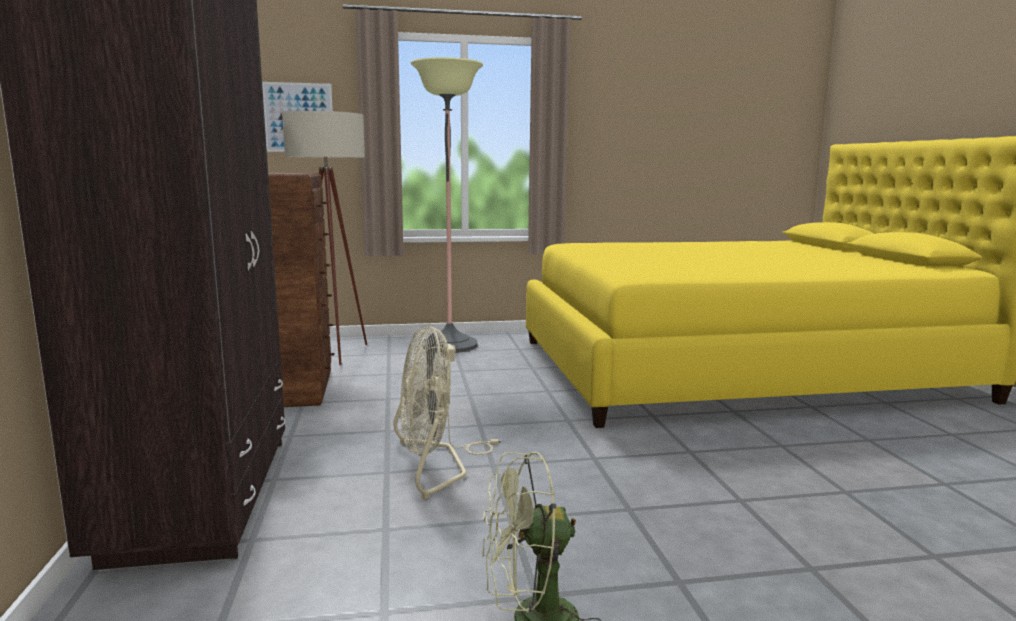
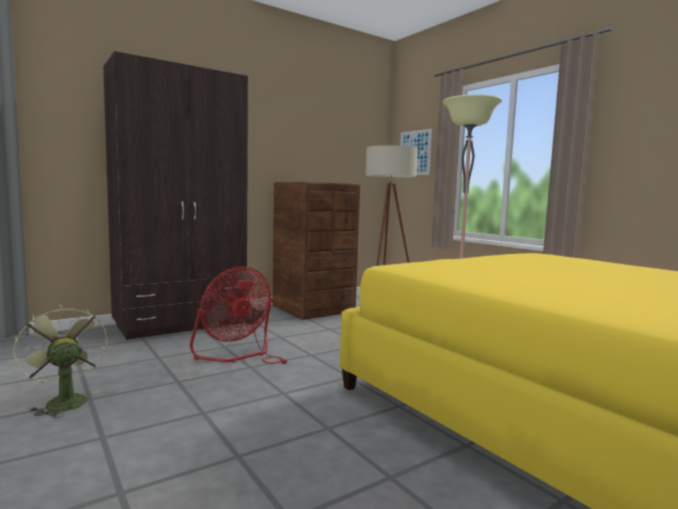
camera: 65 degrees right, 5 degrees down
(438, 462) = (244, 354): beige fan -> red fan

